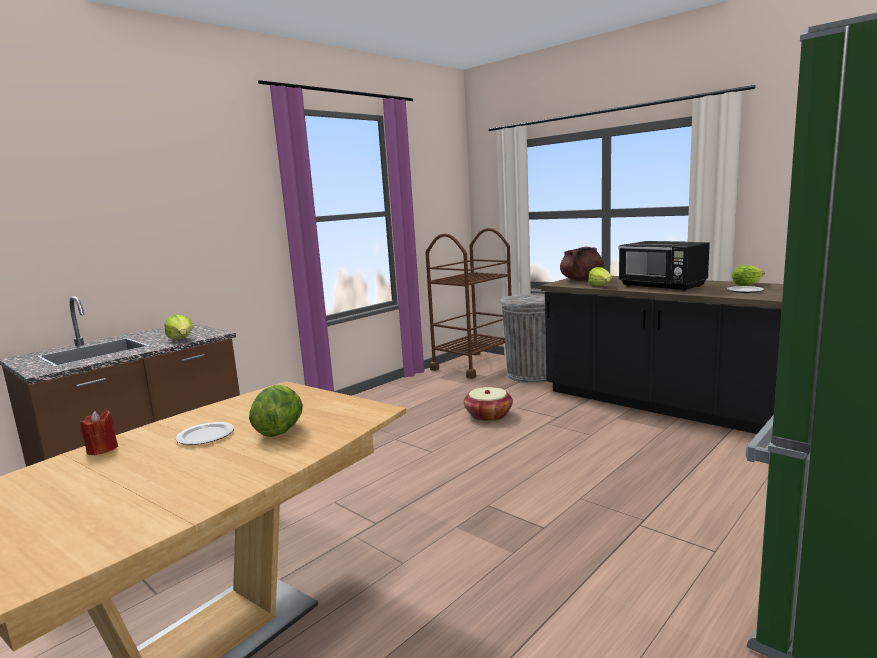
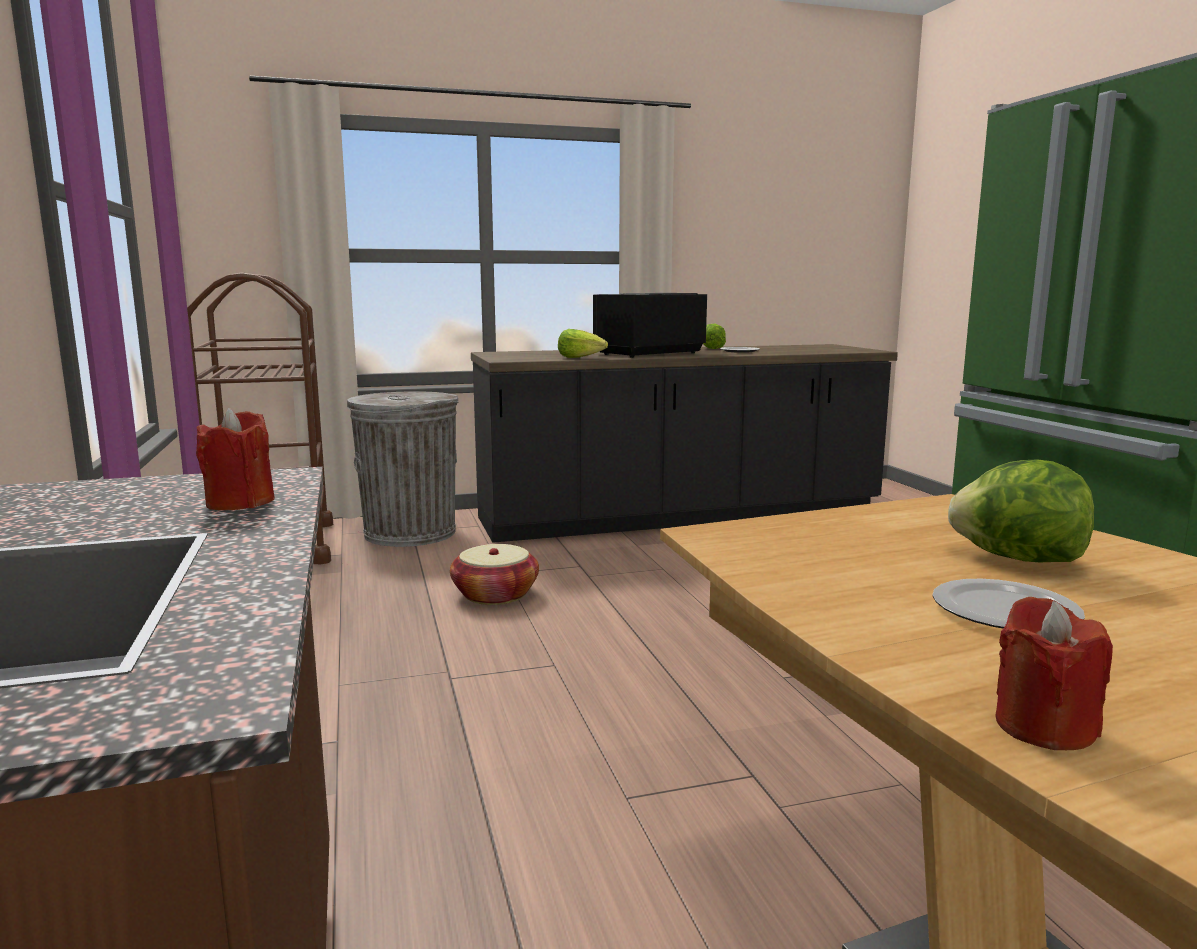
camera: 60 degrees left, 0 degrees up
(182, 339) = (240, 503): lettuce -> red candle
(581, 280) = (515, 355): brown cooking pot -> none
(662, 286) = (647, 353): black microwave -> black microwave turned 150 degrees clockwise

